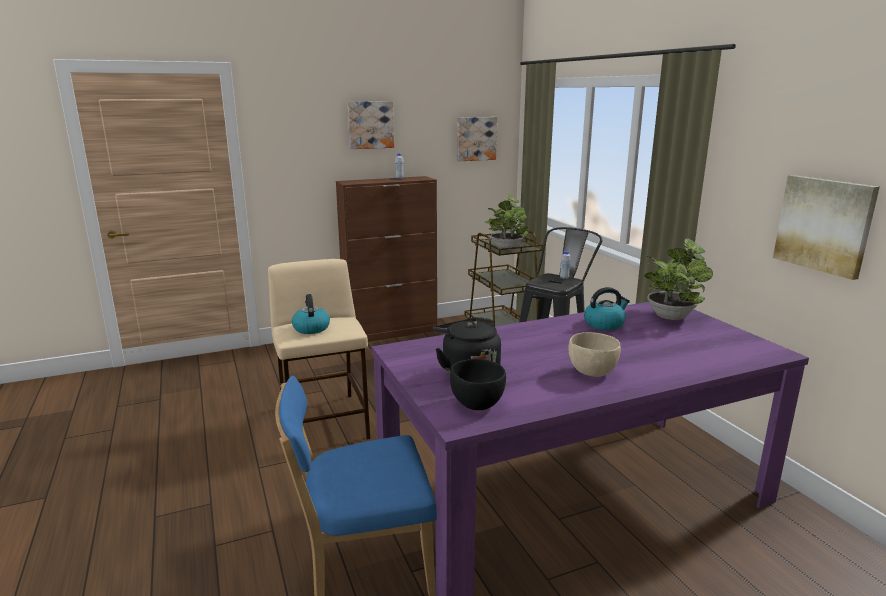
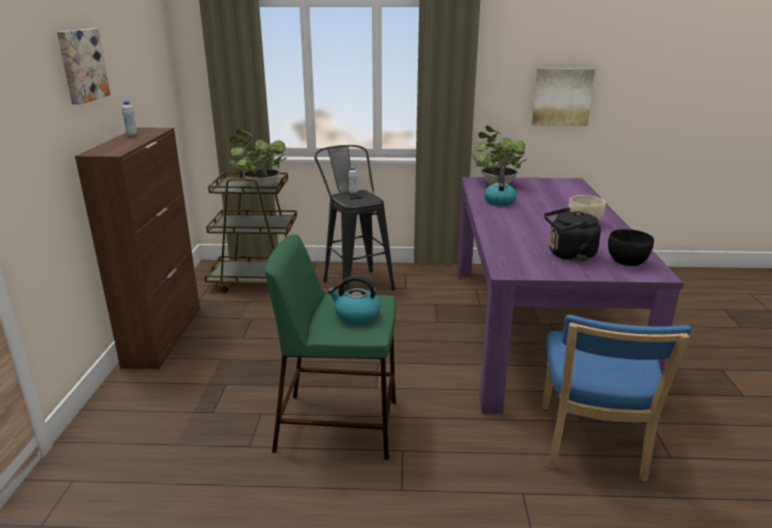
camera: 65 degrees left, 5 degrees up
(324, 422) = (339, 425): beige stool -> green stool
(476, 138) = (153, 72): picture -> none

